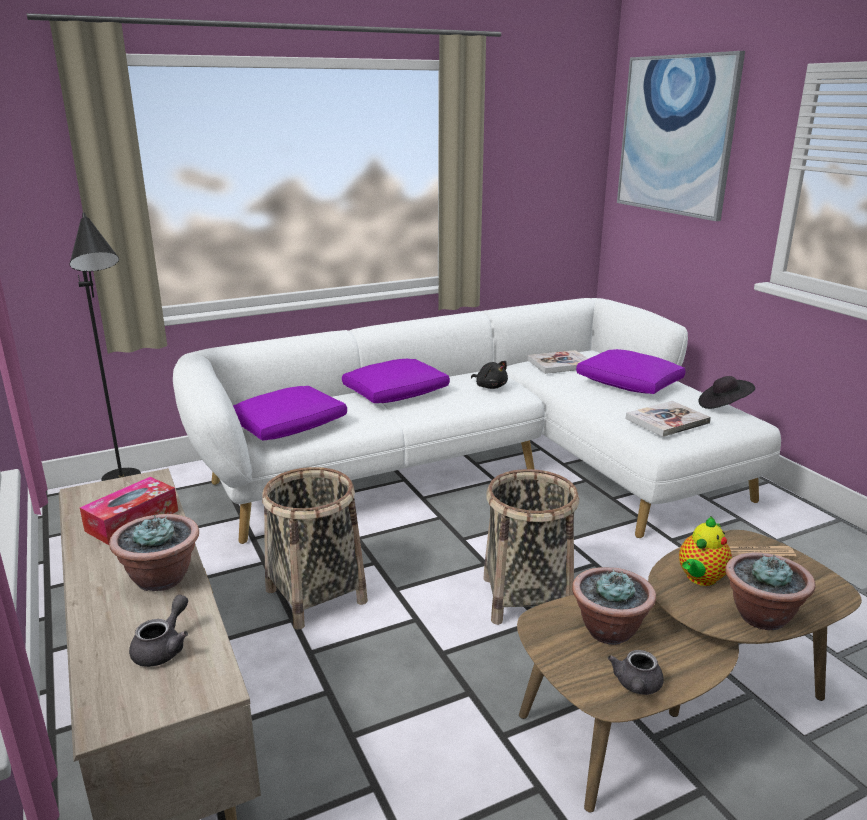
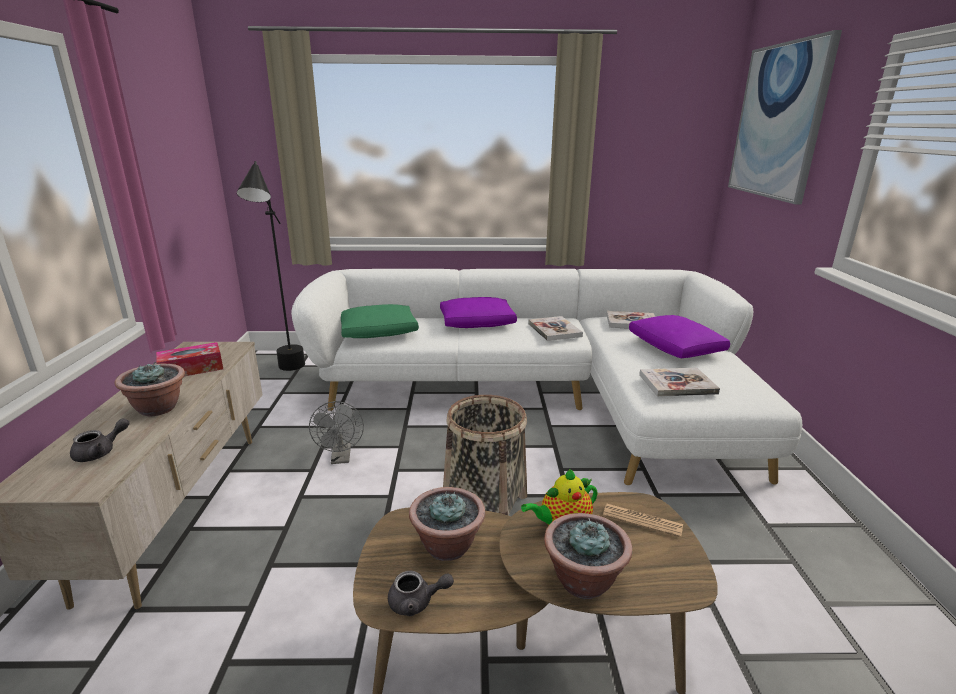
camera: 25 degrees right, 0 degrees up
(289, 426) = (379, 332): purple pillow -> green pillow
(316, 595) = (341, 458): basket -> grey fan
(490, 386) = (554, 330): black plush toy -> book
(636, 686) = (417, 602): grey teapot -> grey teapot turned 135 degrees counterclockwise
(723, 406) = (751, 382): black hat -> none

